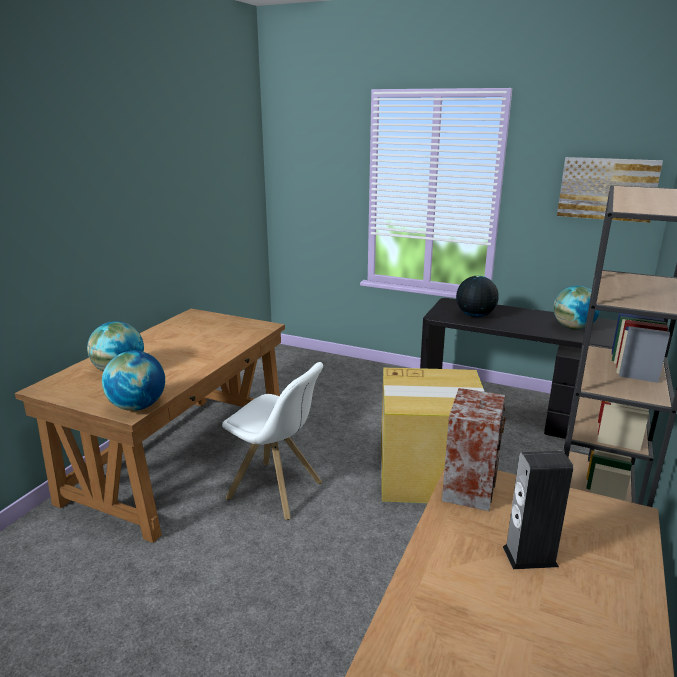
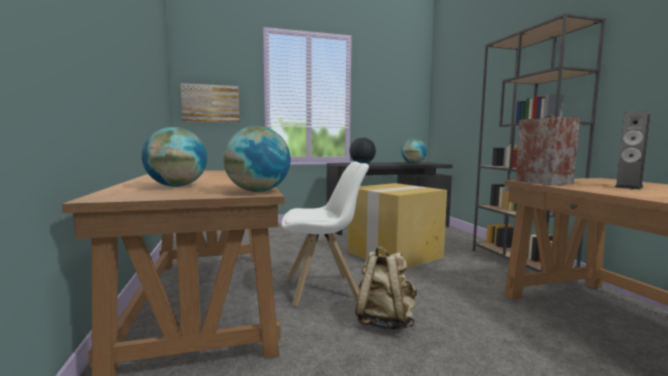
camera: 40 degrees left, 15 degrees down
(266, 556) = (384, 321): none -> beige backpack
(607, 189) = (403, 93): picture -> picture (211, 103)

